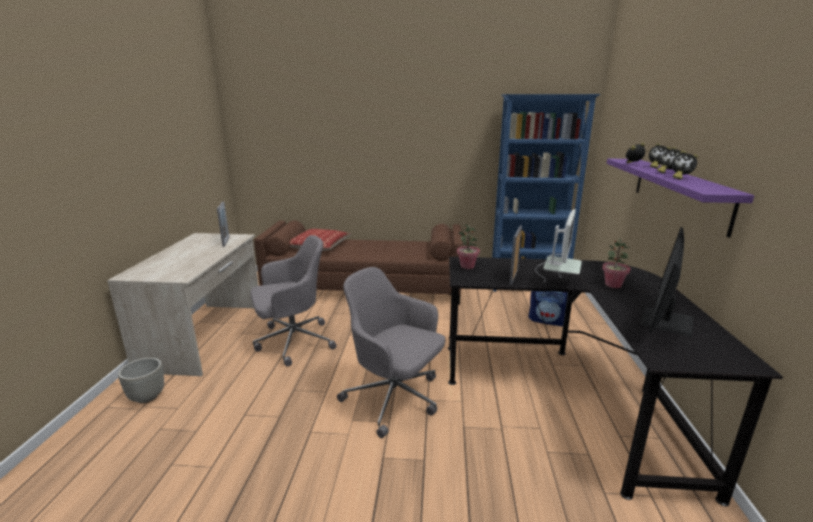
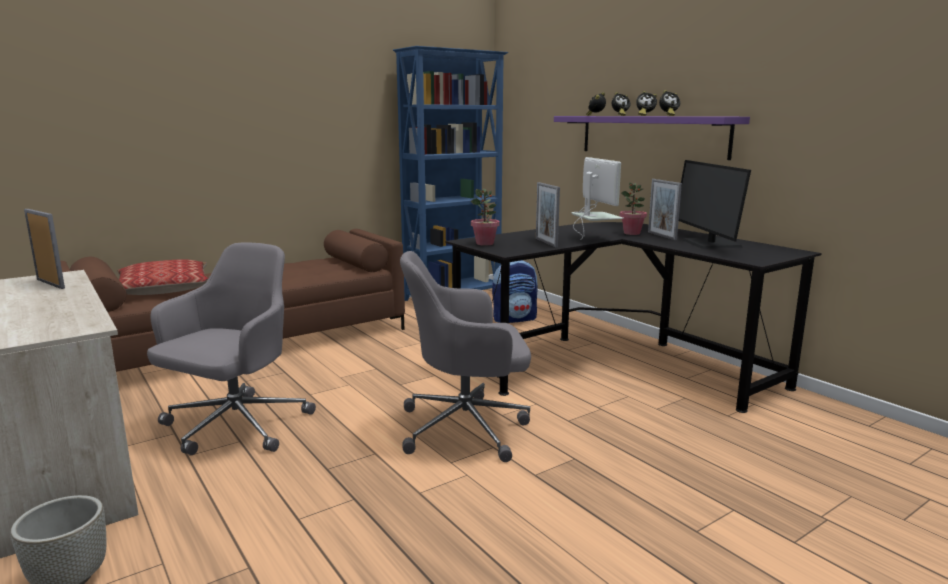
camera: 40 degrees left, 5 degrees down
(636, 296) = (661, 236): none -> picture frame

